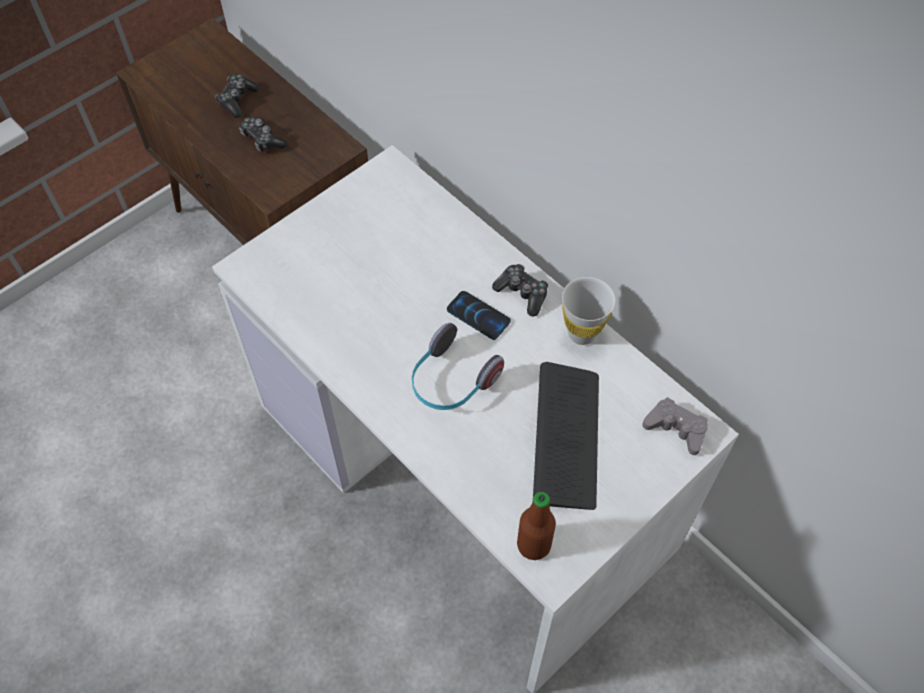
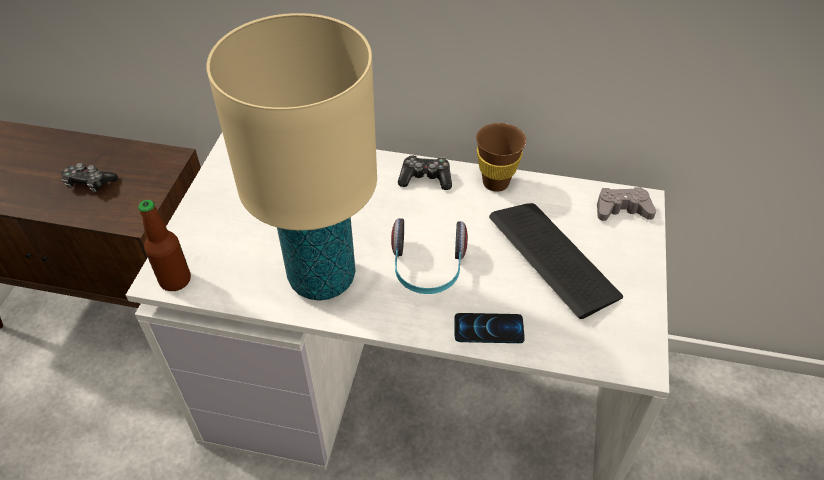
camera: 35 degrees left, 10 degrees down
(237, 100) = (40, 164): game controller -> none
(363, 338) = (322, 277): none -> beige table lamp
(478, 316) = (405, 211): phone -> phone (488, 329)
(533, 545) = (605, 351): bottle -> bottle (175, 280)
(582, 333) = (495, 183): white cup -> brown cup

